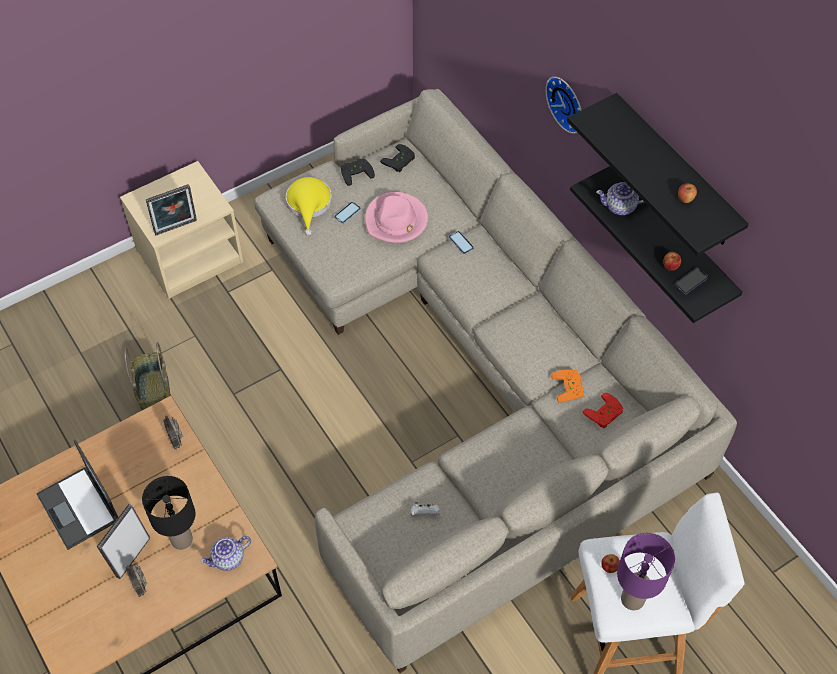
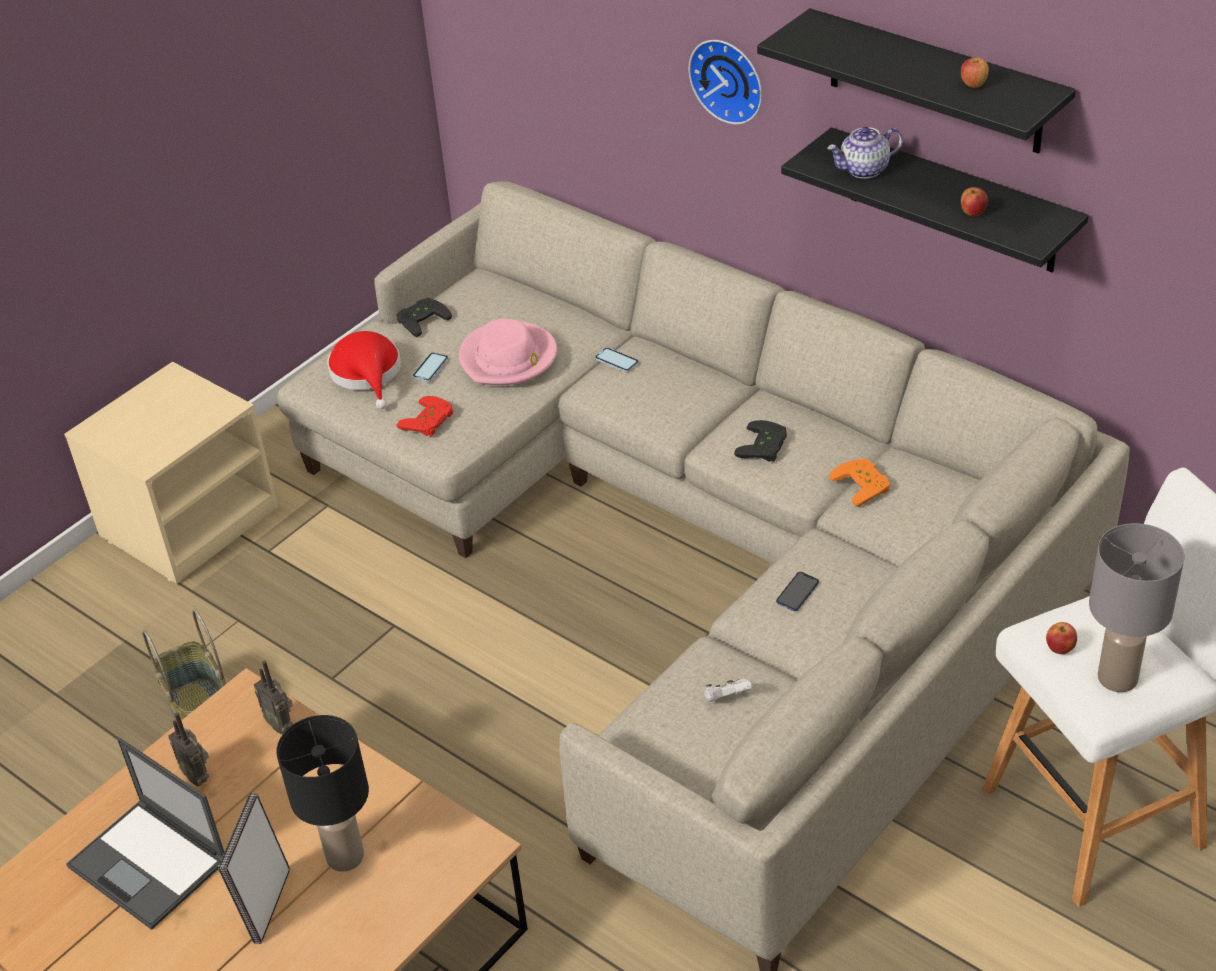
camera: 15 degrees left, 15 degrees down
(141, 586) = (302, 943): radio -> radio (197, 776)
(176, 228) = (172, 449): picture frame -> none
(228, 559) = (435, 859): teapot -> none
(309, 205) = (367, 374): yellow hat -> red hat
(400, 161) = (481, 292): black game controller -> black game controller (765, 446)
(605, 414) = (932, 501): red game controller -> red game controller (429, 421)
(632, 600) = (1118, 679): purple table lamp -> grey table lamp
(691, 281) = (1011, 221): phone -> phone (797, 592)

